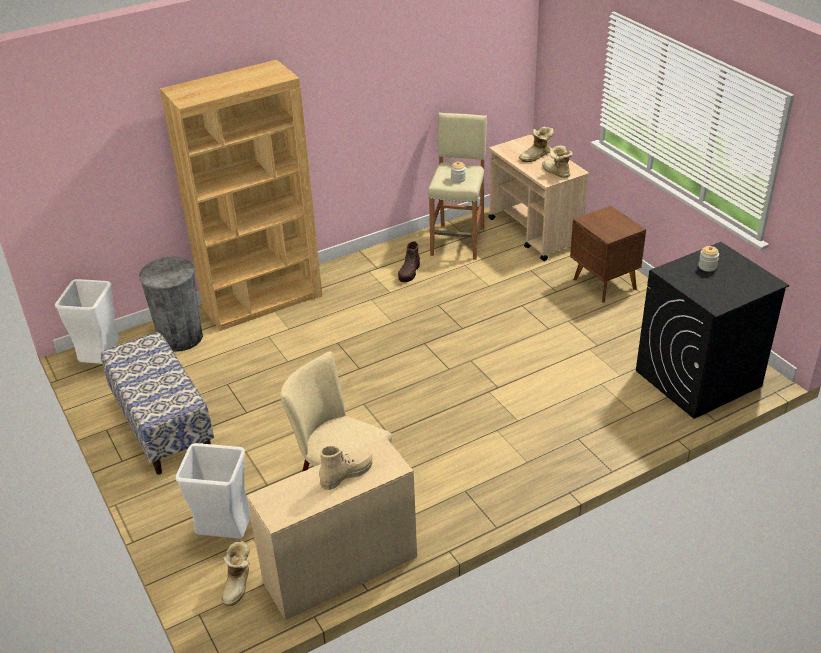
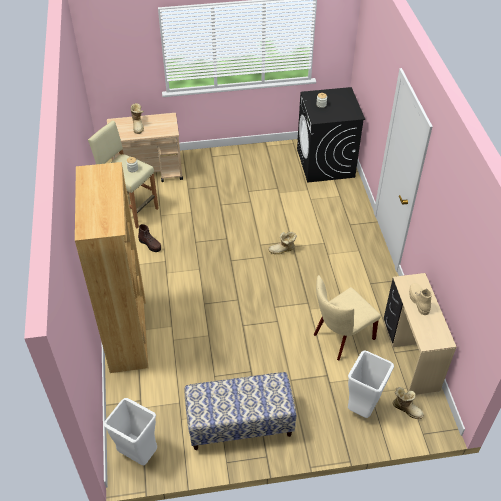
camera: 70 degrees left, 10 degrees up
(180, 337) = (141, 394): grey trash can -> none
(556, 173) = (165, 125): boot -> boot (282, 250)
(604, 284) = (224, 164): brown nightstand -> none

